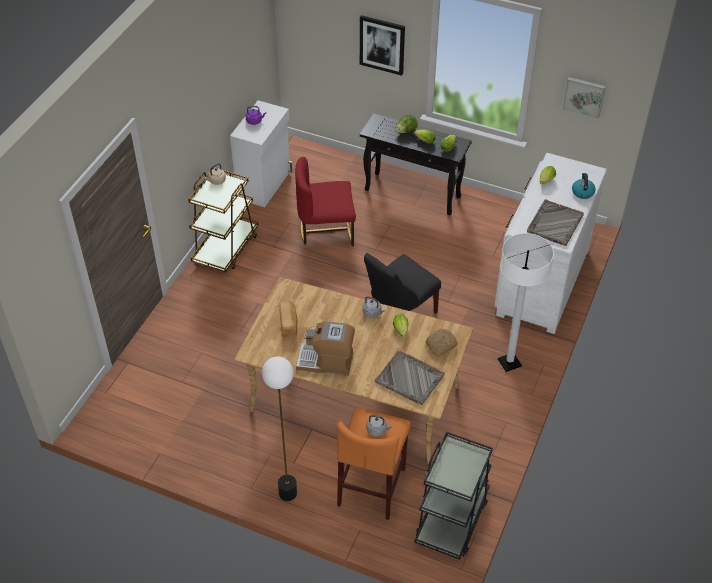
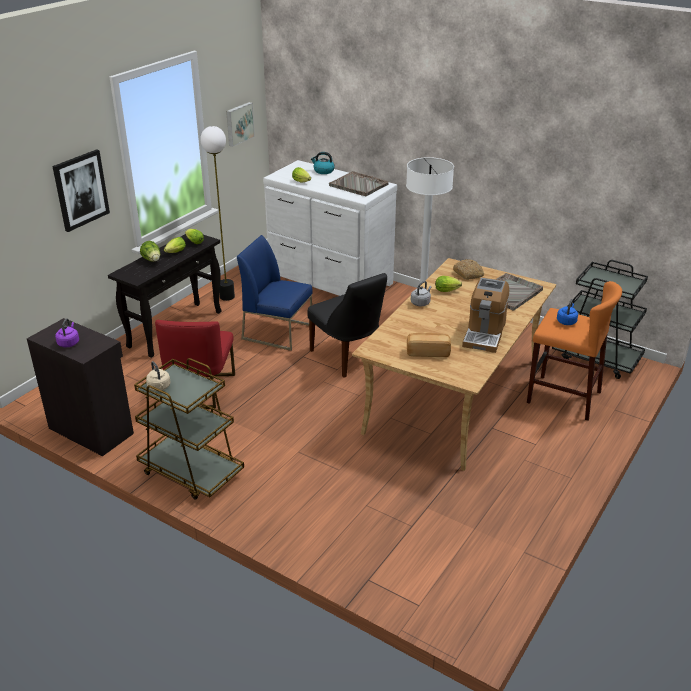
camera: 80 degrees left, 15 degrees down
(265, 184) = (91, 430): white cabinet -> black cabinet
(288, 493) = (575, 451): floor lamp -> floor lamp (227, 296)
(377, 430) = (566, 321): grey kettle -> blue kettle
(428, 260) = (278, 332): none -> blue chair

